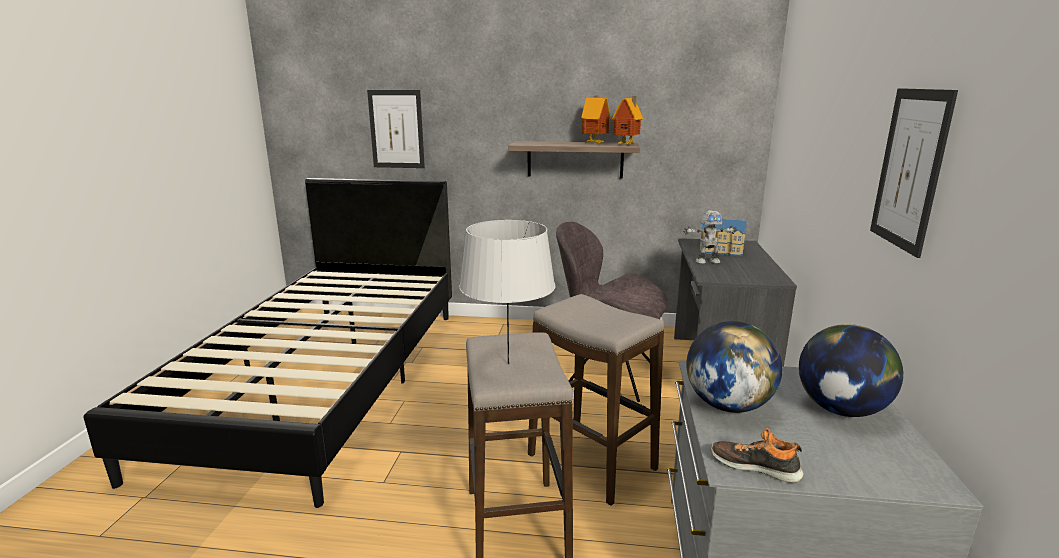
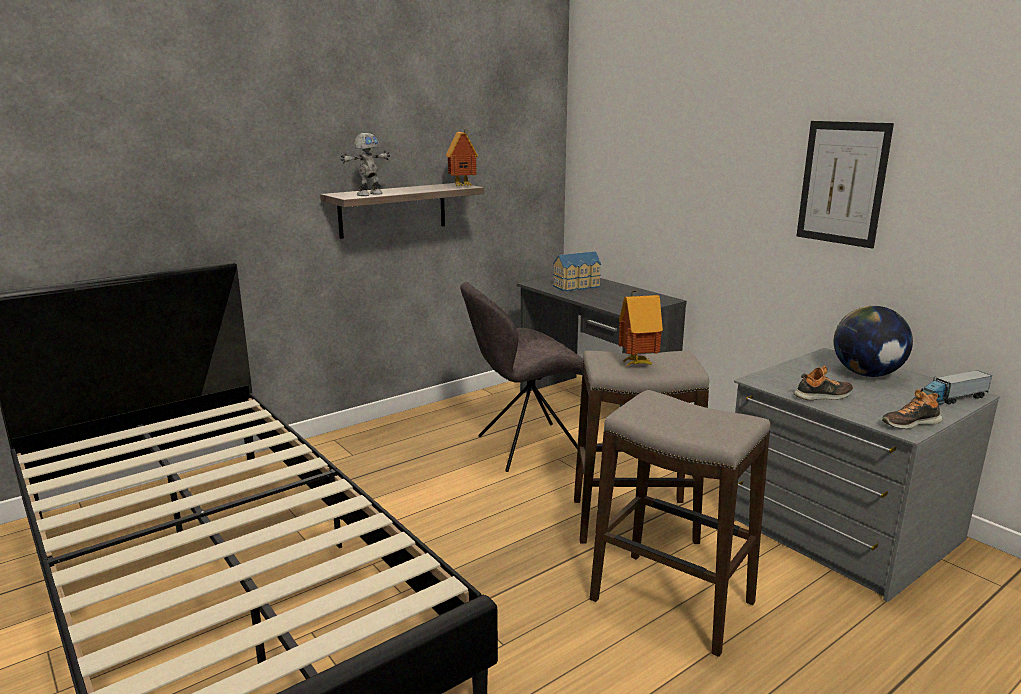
camera: 45 degrees left, 0 degrees up
(396, 129) = (140, 192): picture -> none
(508, 364) = (689, 422): grey table lamp -> none
(595, 143) = (424, 187): toy house -> toy house (636, 363)
(707, 261) = (589, 297): toy robot -> toy robot (369, 194)
(728, 405) = (823, 396): globe -> shoe
(880, 474) = (949, 400): none -> toy truck

